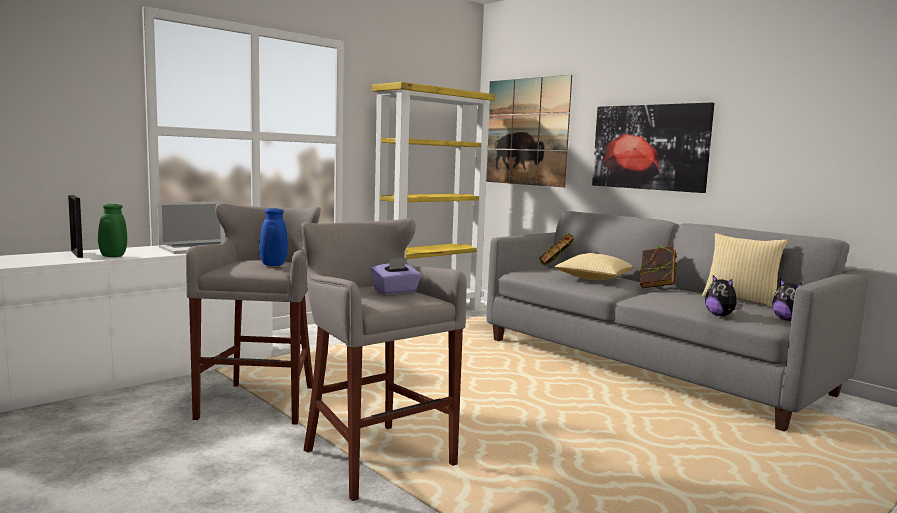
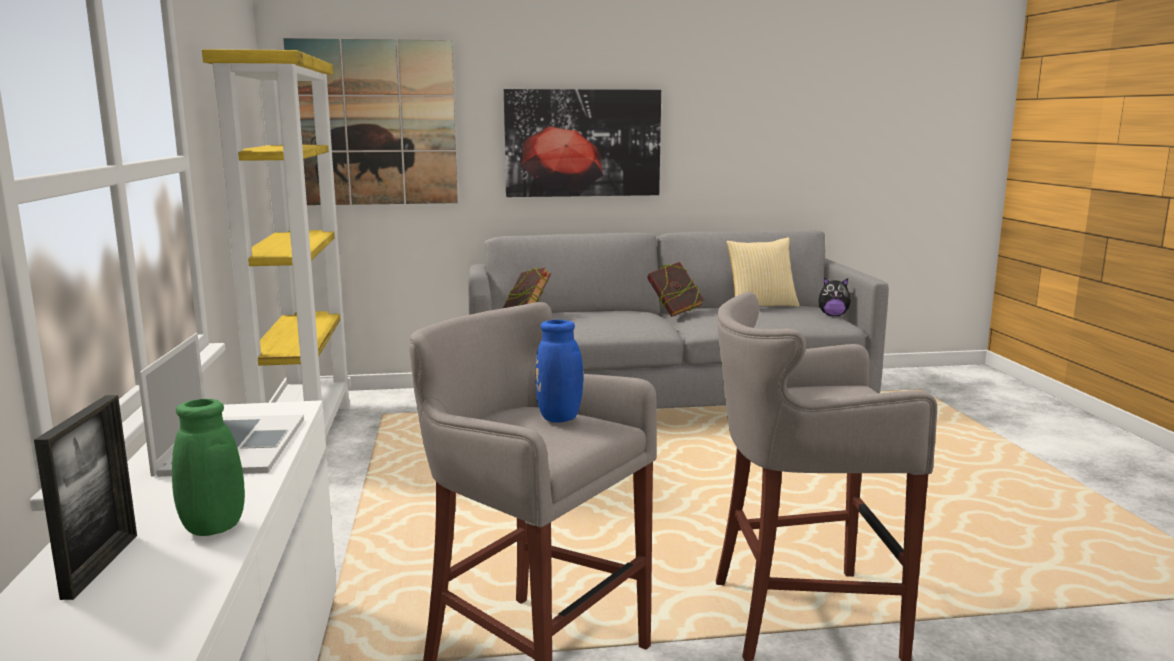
camera: 55 degrees left, 5 degrees up
(77, 254) = (101, 565): picture frame -> picture frame turned 90 degrees counterclockwise
(396, 291) = (817, 392): purple tissue box -> none
(593, 279) = (610, 320): pillow -> none
(720, 315) = (800, 326): plush toy -> none

